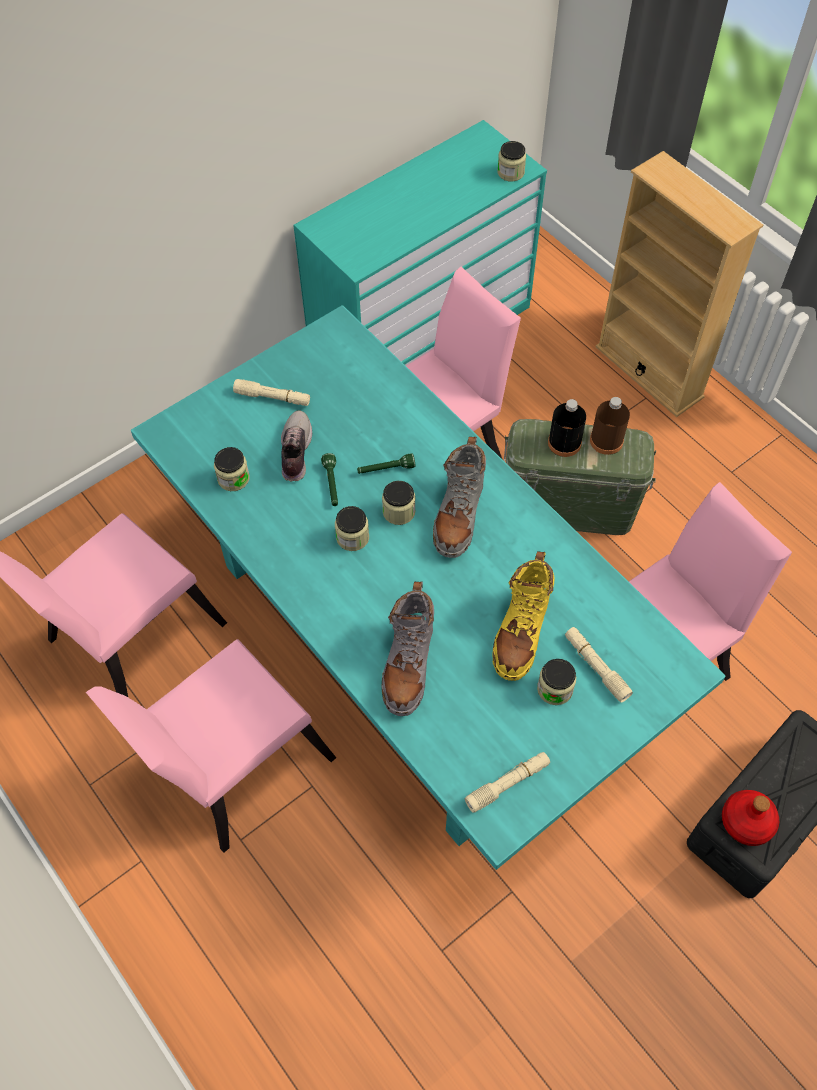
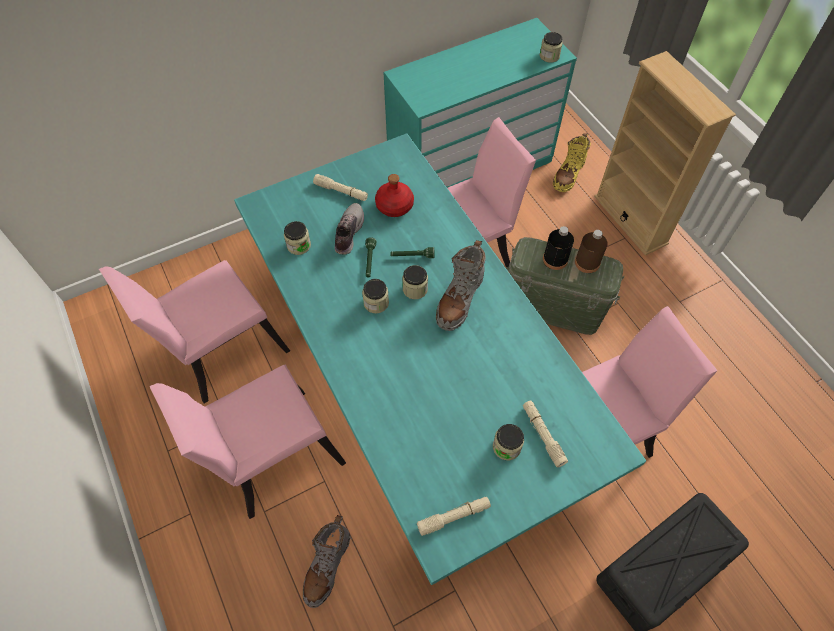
camera: 10 degrees right, 0 degrees up
(408, 664) = (396, 407): grey boot -> grey boot (327, 566)
(521, 632) = (489, 397): yellow boot -> yellow boot (568, 174)
(747, 821) = (646, 574): red bottle -> red bottle (395, 205)

